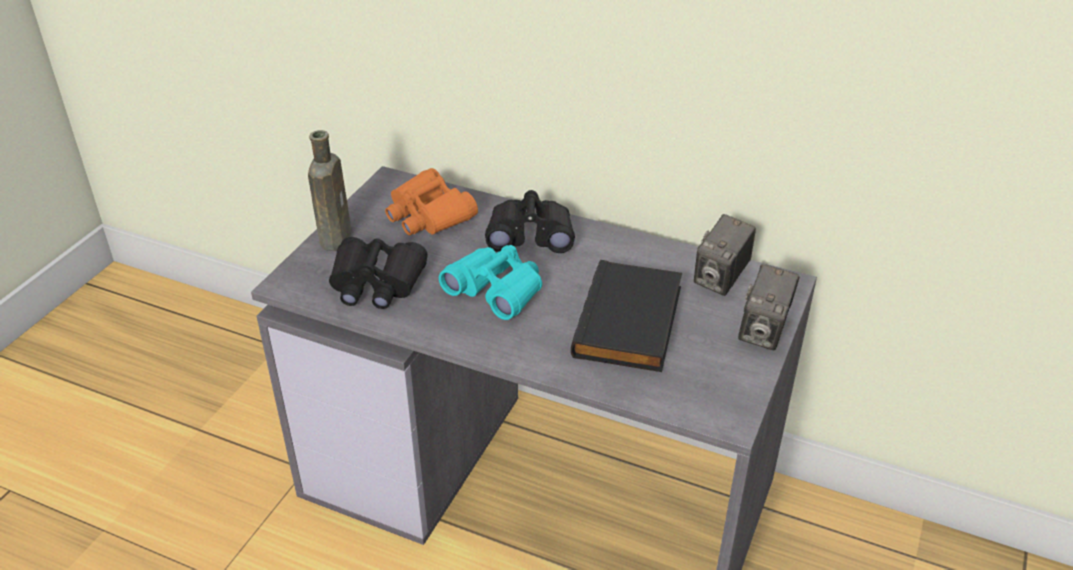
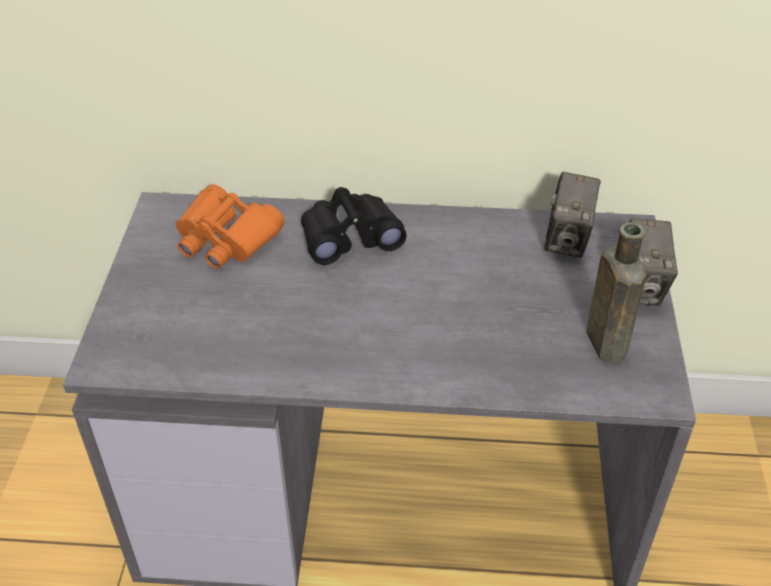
camera: 20 degrees left, 5 degrees up
(336, 236) = (131, 289): brown bottle -> brown bottle (604, 340)
(376, 283) = (208, 335): black binoculars -> none
(496, 290) = (346, 310): turquoise binoculars -> none
(631, 323) = (506, 311): black book -> none

